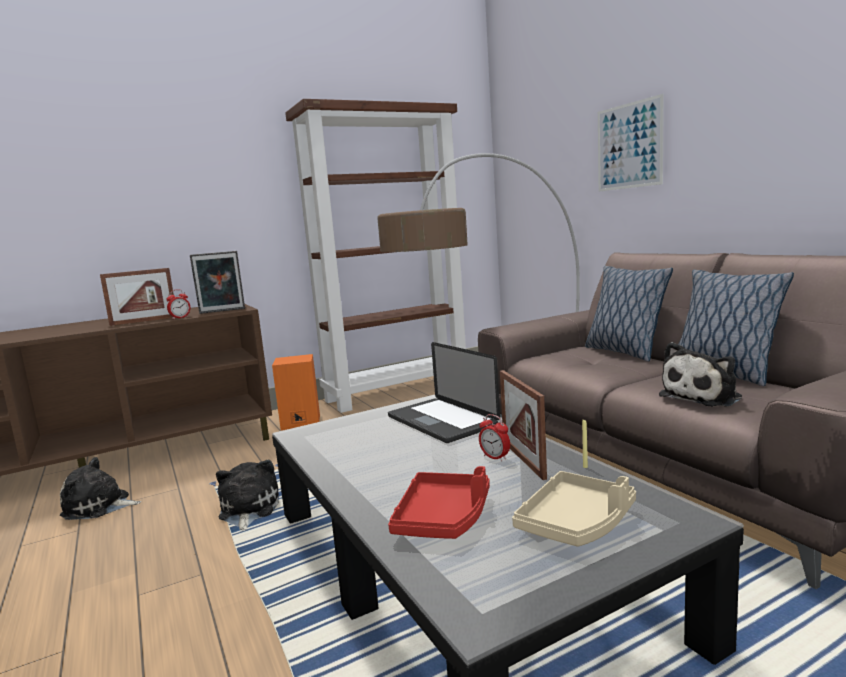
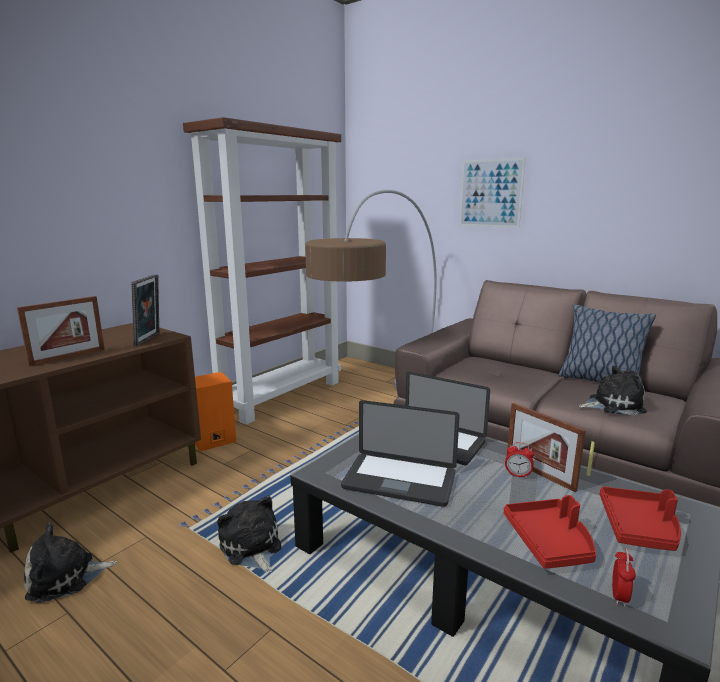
camera: 25 degrees left, 5 degrees up
(180, 318) = (113, 351): alarm clock -> alarm clock (619, 596)
(222, 311) = (150, 339): picture frame -> picture frame turned 45 degrees counterclockwise
(360, 448) = (399, 480): none -> laptop
(576, 523) = (639, 528): beige tray -> red tray
(624, 352) = (510, 363): pillow -> none
(703, 396) = (612, 405): plush toy -> plush toy turned 120 degrees counterclockwise

